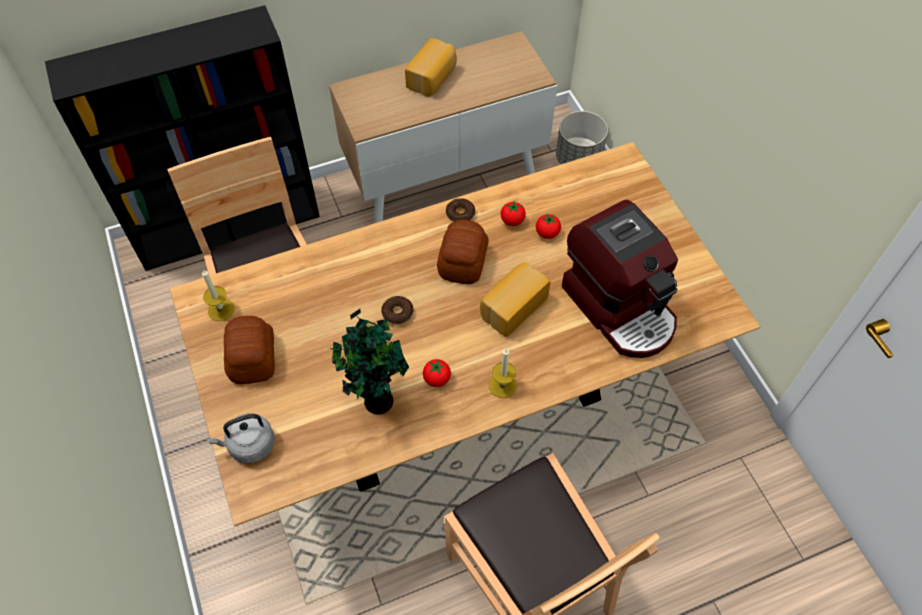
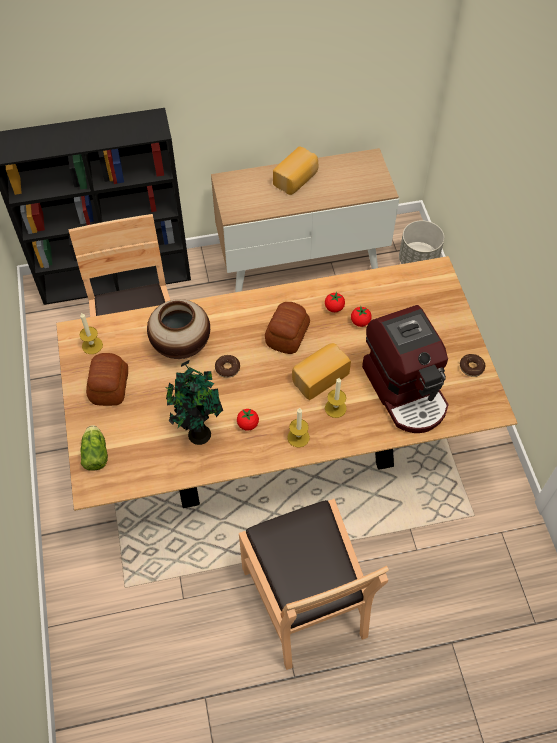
camera: 10 degrees right, 0 degrees up
(249, 445) = (95, 452): grey kettle -> lettuce
(334, 292) = (181, 345): none -> vase
(460, 214) = (293, 296): donut -> donut (471, 367)
(540, 342) = (335, 408): none -> candle

